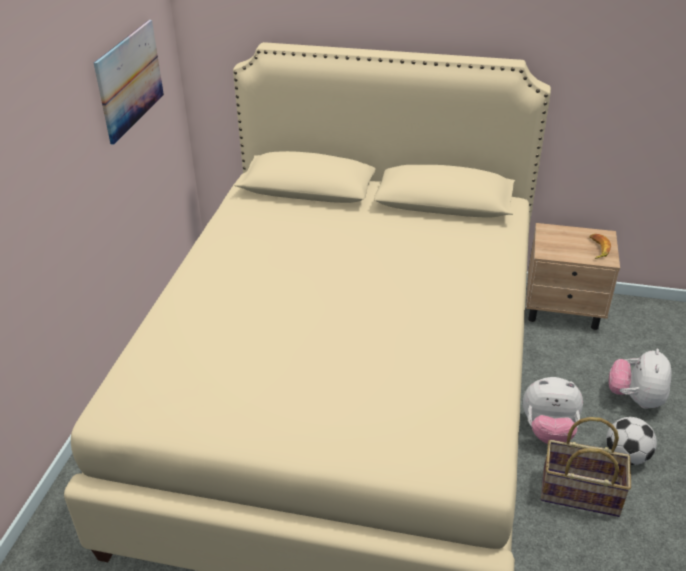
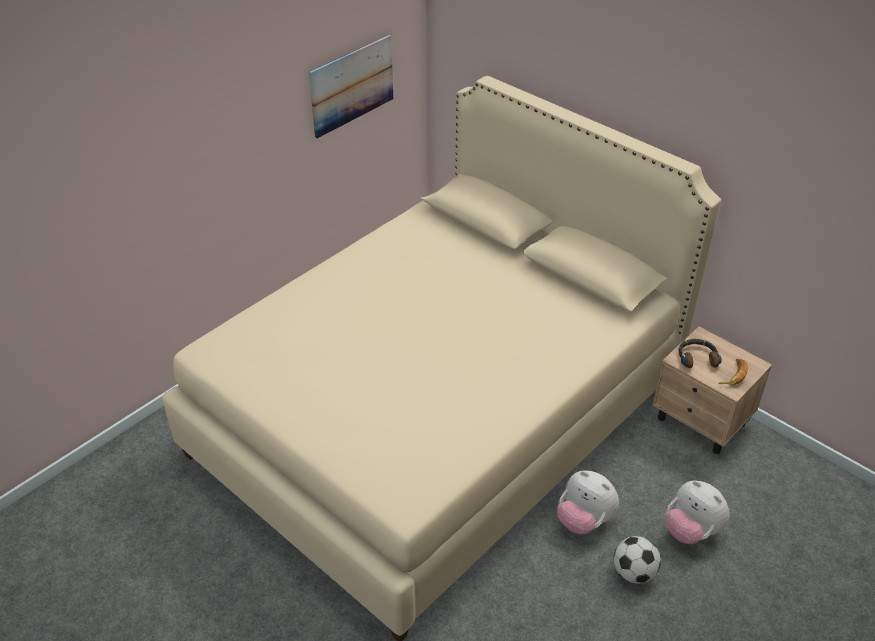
camera: 30 degrees right, 5 degrees up
(558, 246) = (697, 357): none -> headphones
(579, 494) = (563, 581): basket -> none
(635, 399) = (691, 531): plush toy -> plush toy turned 90 degrees counterclockwise

